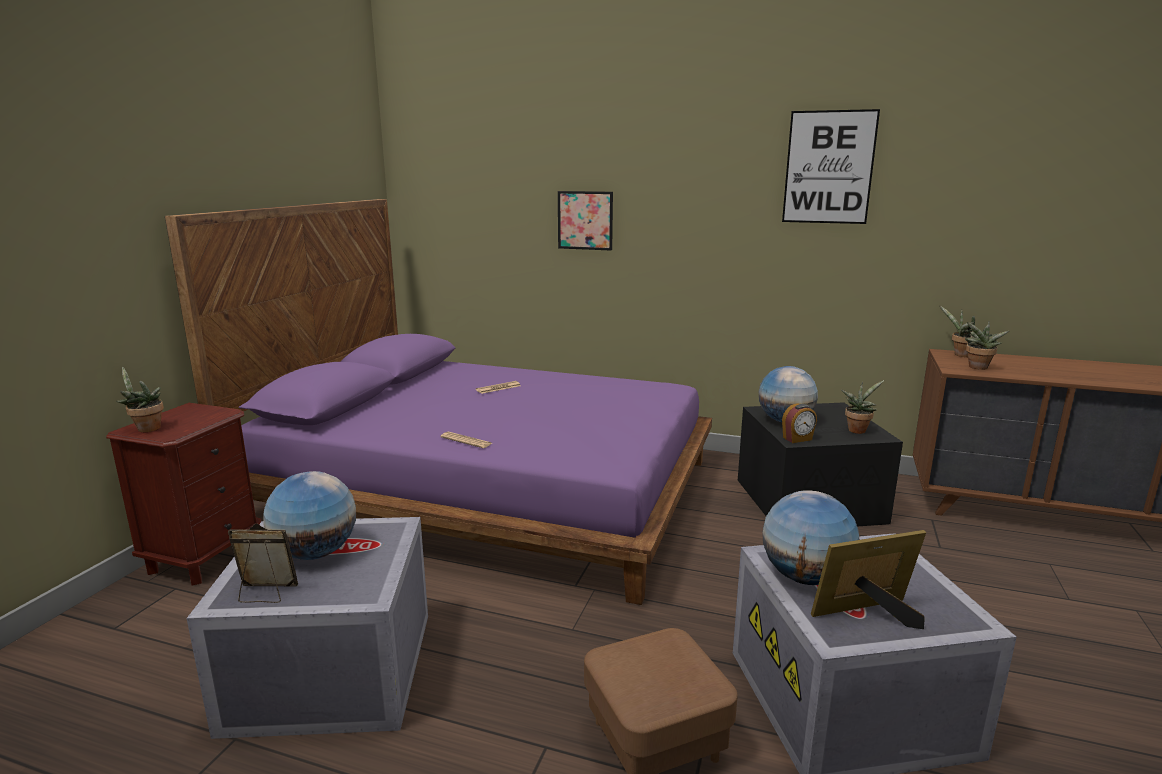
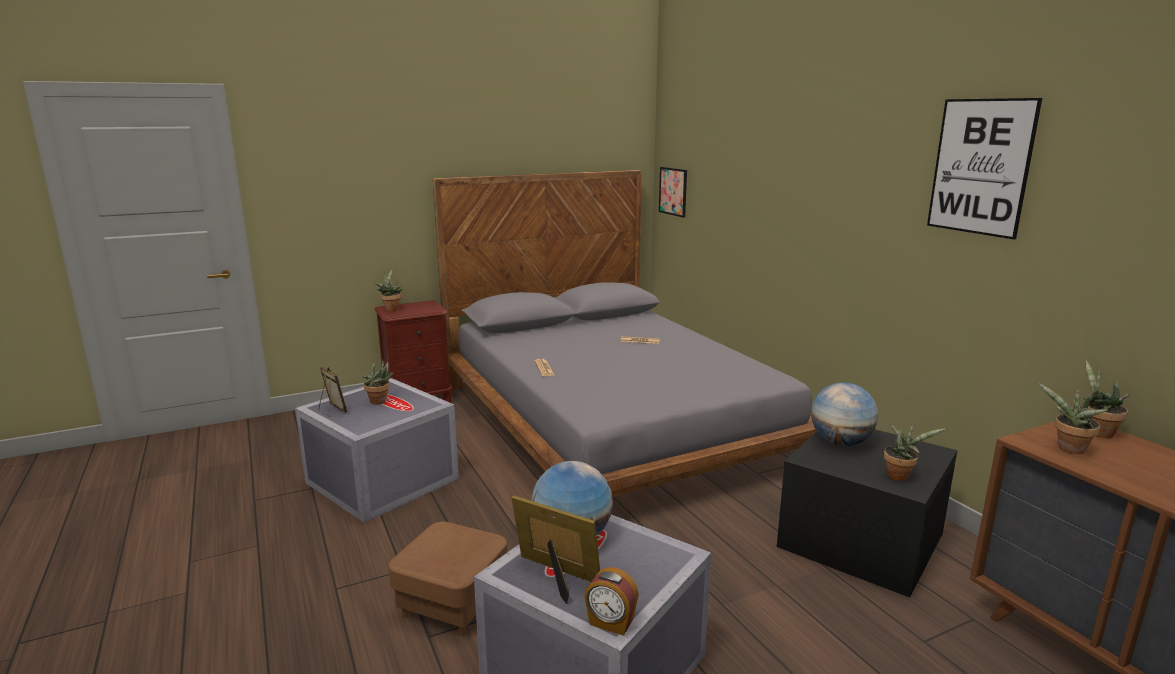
camera: 45 degrees right, 0 degrees up
(315, 553) = (380, 402): globe -> potted plant
(488, 489) = (612, 422): purple bed -> grey bed
(585, 220) = (769, 203): picture -> picture (673, 191)
(797, 439) = (813, 459): alarm clock -> alarm clock (610, 623)

